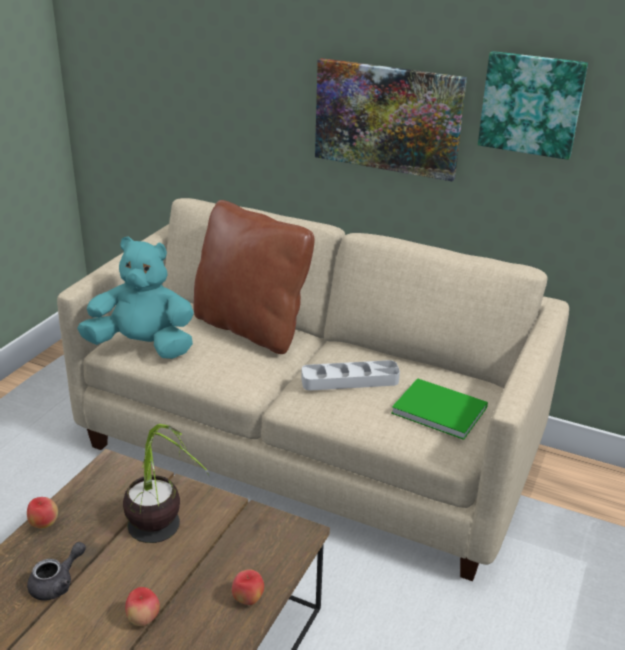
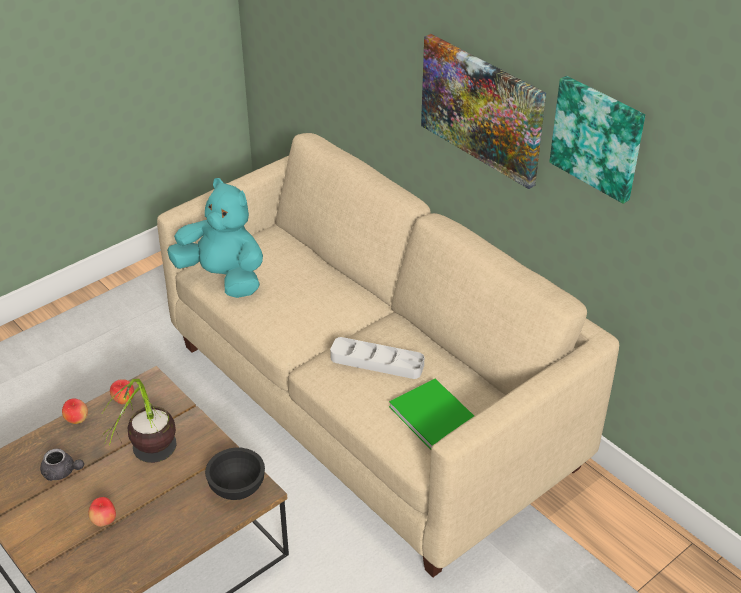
camera: 25 degrees right, 10 degrees up
(57, 583) = (62, 472): grey teapot -> grey teapot turned 45 degrees clockwise
(248, 599) = (186, 532): apple -> apple (124, 400)
(251, 328) = (327, 281): brown pillow -> none
(273, 537) = (236, 487): none -> black bowl

